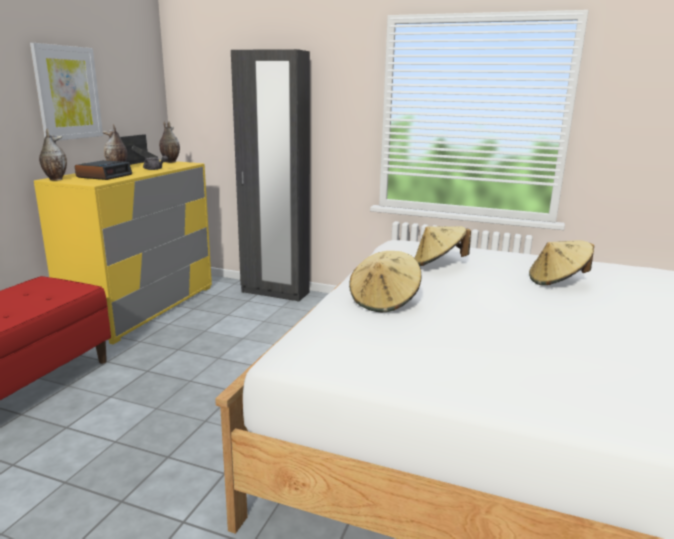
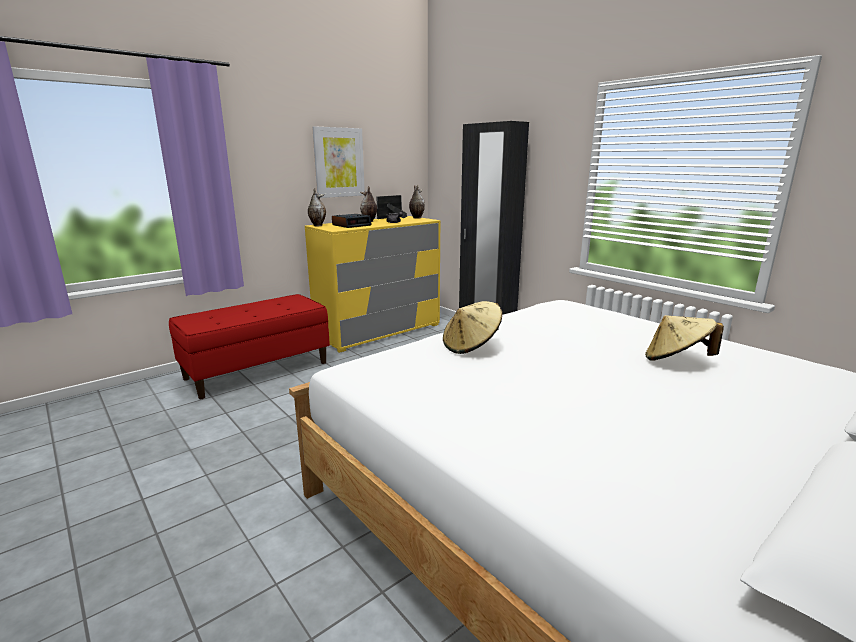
camera: 30 degrees right, 0 degrees up
(438, 264) = (566, 324): beige hat -> none

